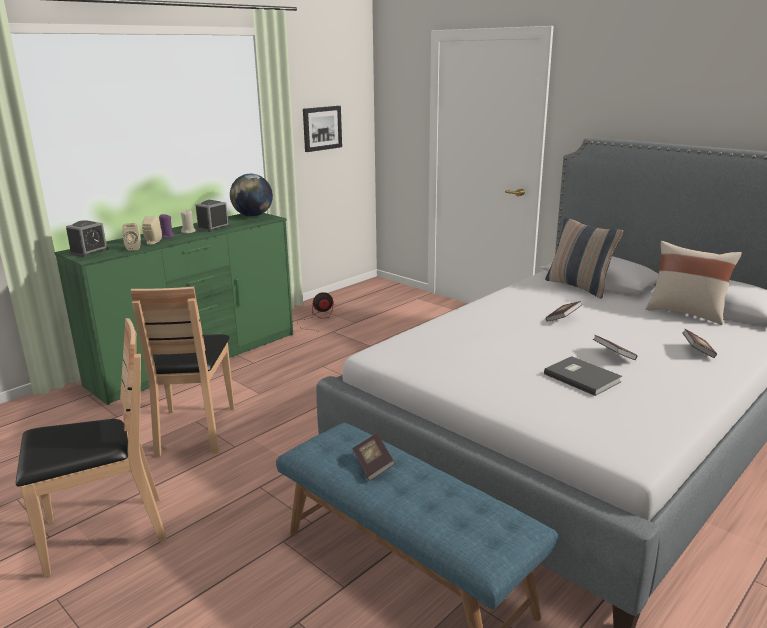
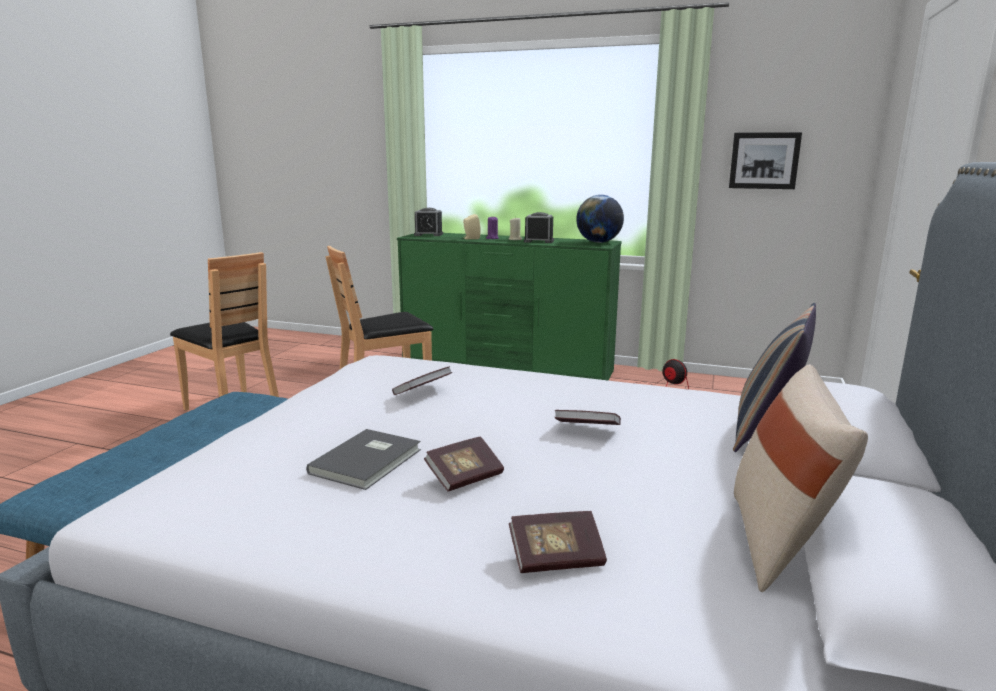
camera: 65 degrees right, 5 degrees down
(134, 248) = (450, 238): beige speaker -> none
(373, 465) = (206, 421): book -> book (422, 392)

